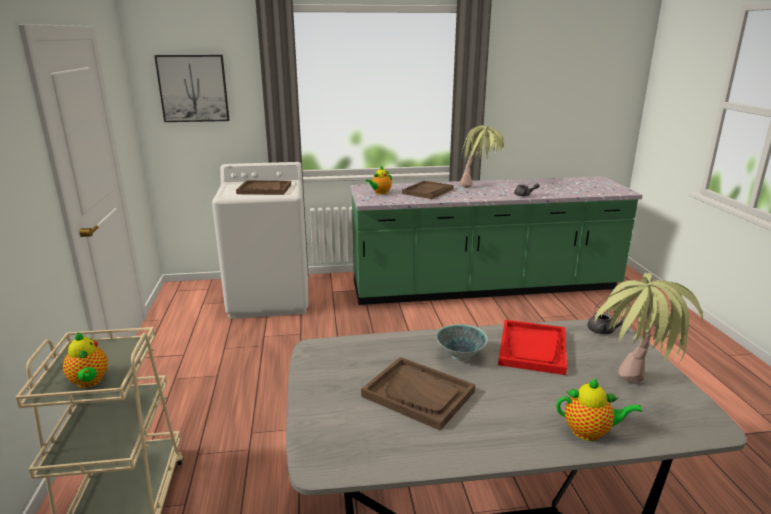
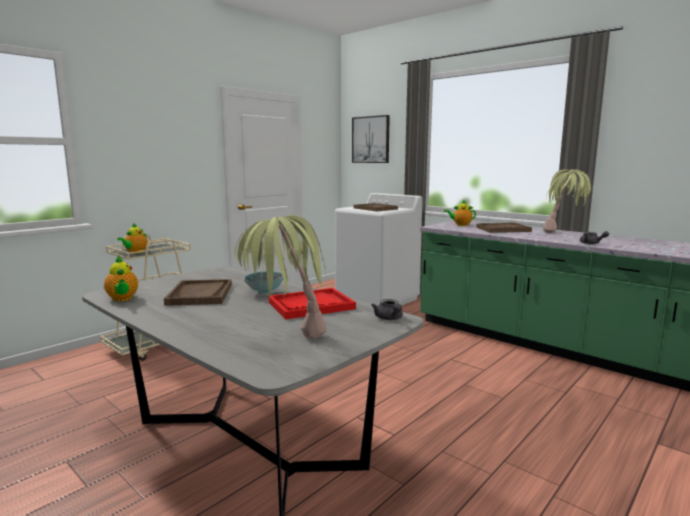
camera: 50 degrees right, 10 degrees down
(590, 432) = (208, 337): teapot -> teapot (122, 299)

